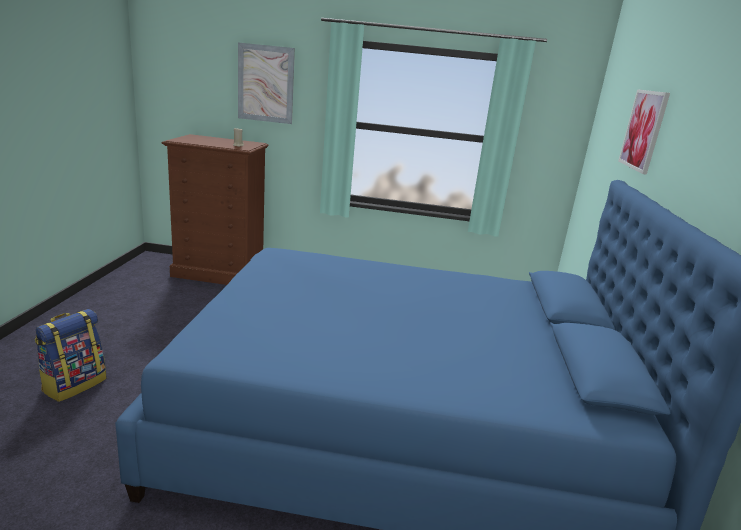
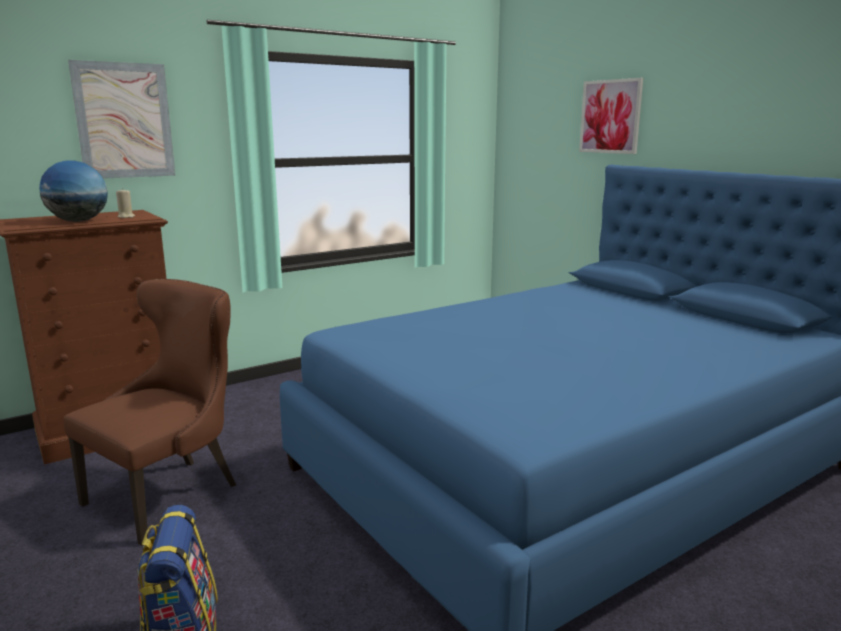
camera: 40 degrees left, 5 degrees down
(184, 316) = (169, 494): none -> brown chair
(209, 143) = (78, 221): none -> globe

